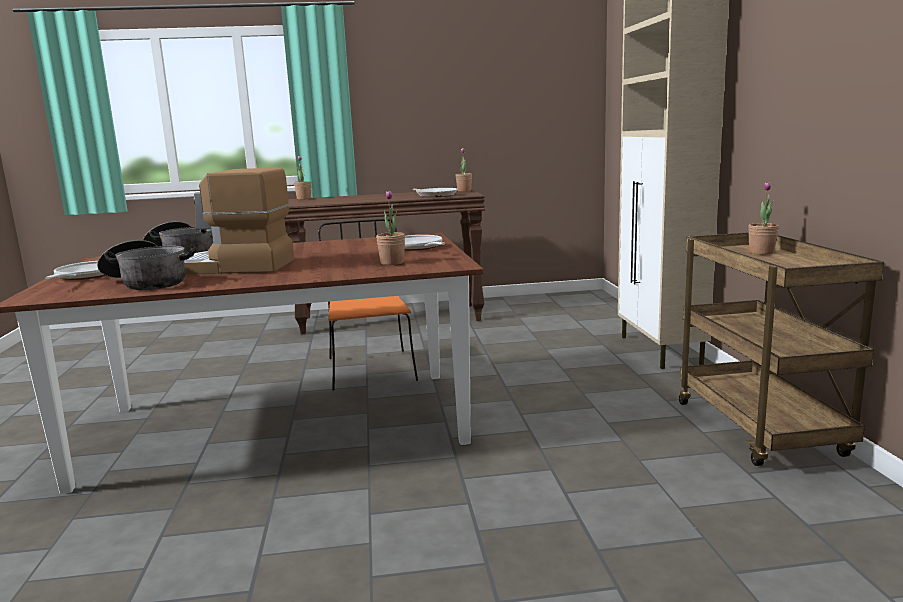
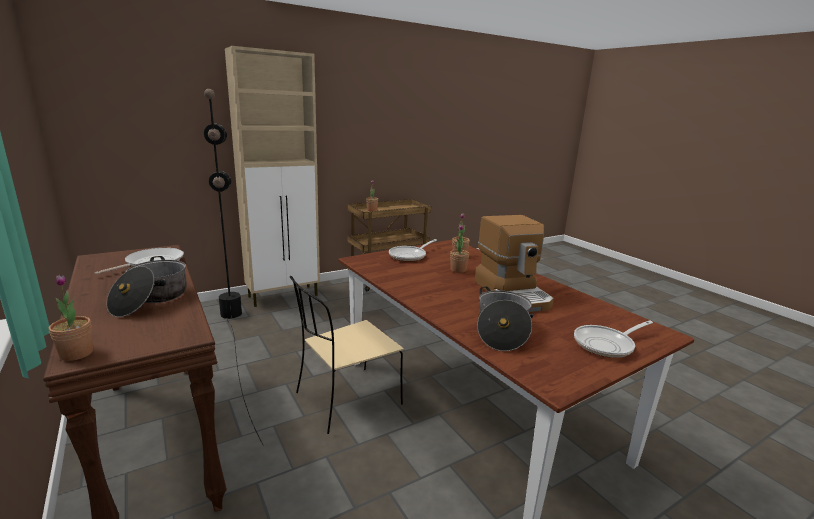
camera: 115 degrees left, 5 degrees up
(147, 282) = (581, 308): cooking pot -> cooking pot (151, 299)
(370, 369) = (346, 400): orange chair -> beige chair
(464, 191) = (108, 255): potted plant -> potted plant (458, 270)
(530, 332) = (235, 340): none -> black floor lamp

